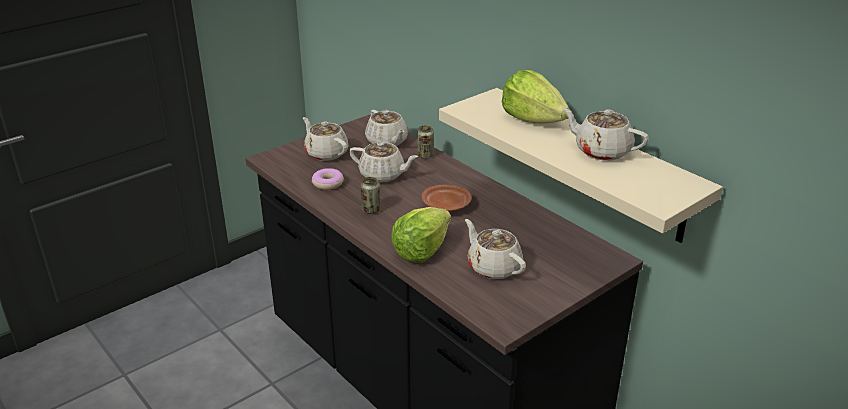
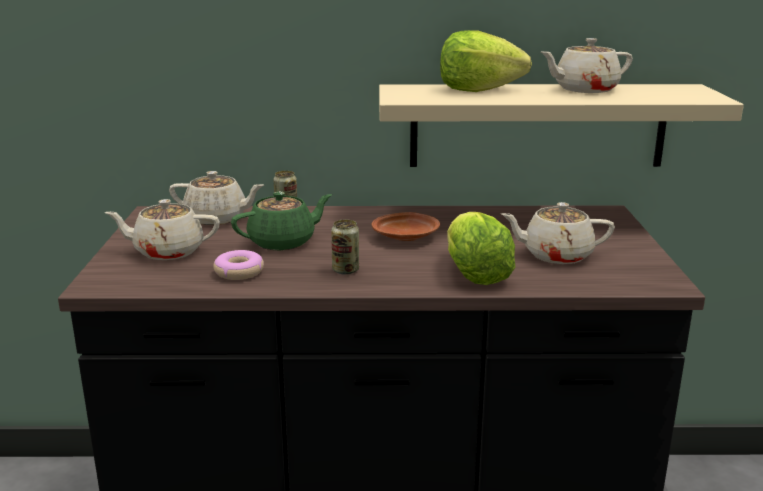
camera: 50 degrees left, 10 degrees down
(383, 175) = (283, 242): beige teapot -> green teapot

